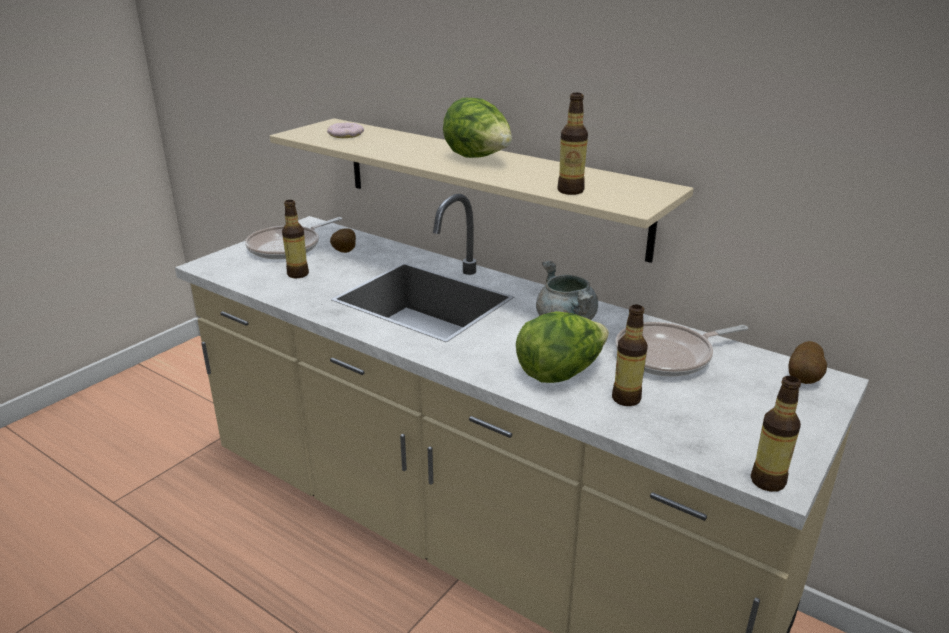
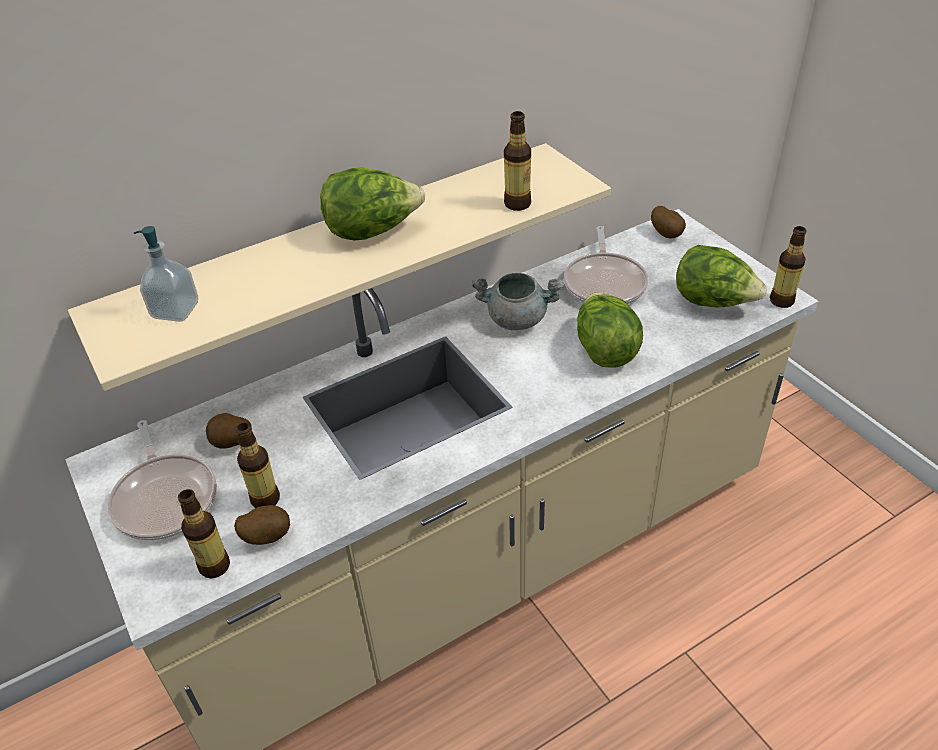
camera: 65 degrees left, 15 degrees up
(265, 282) = (267, 536): none -> potato
(346, 134) = (175, 310): donut -> soap dispenser
(626, 399) = (659, 327): bottle -> bottle (214, 566)
(708, 428) = (713, 302): none -> lettuce

